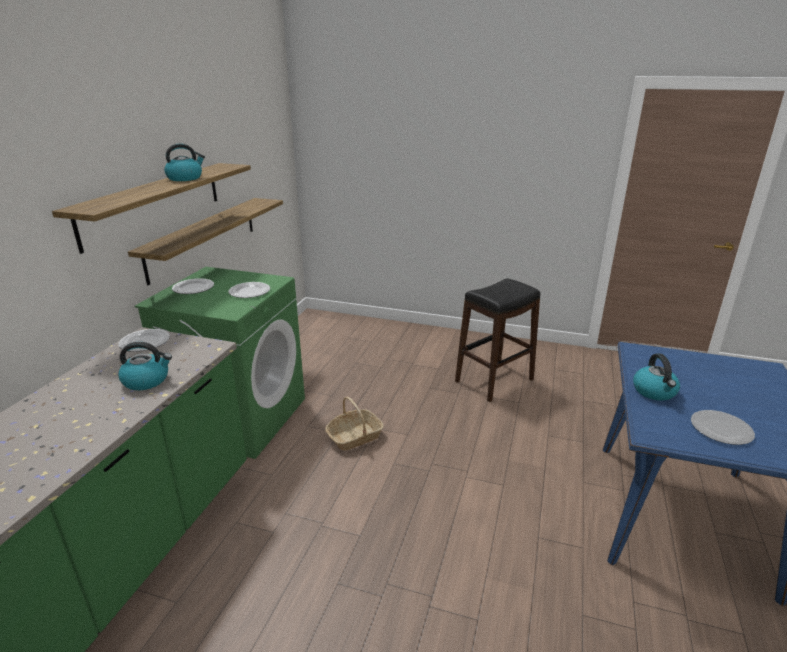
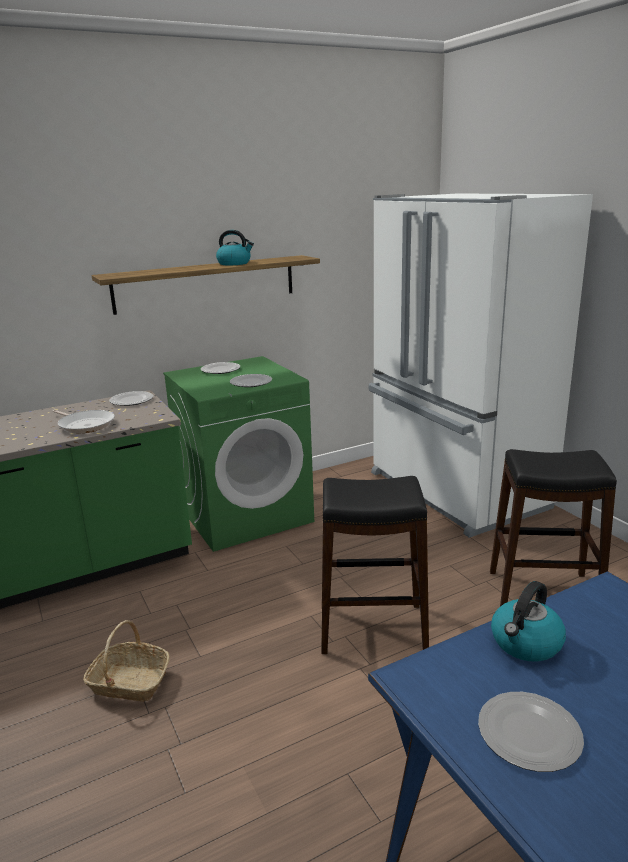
camera: 45 degrees right, 5 degrees down
(147, 380) = (85, 425): kettle -> frying pan
(203, 237) = (267, 327): shelf -> none
(354, 437) = (310, 574): basket -> basket (129, 682)
(370, 338) = (455, 491): none -> white fridge
(440, 449) = (373, 628): none -> black stool

